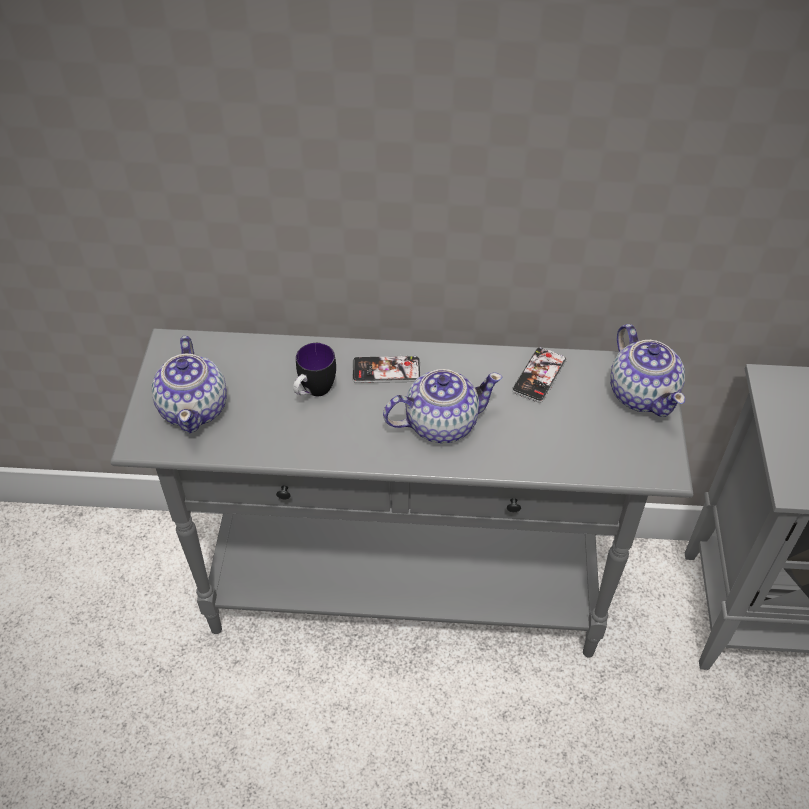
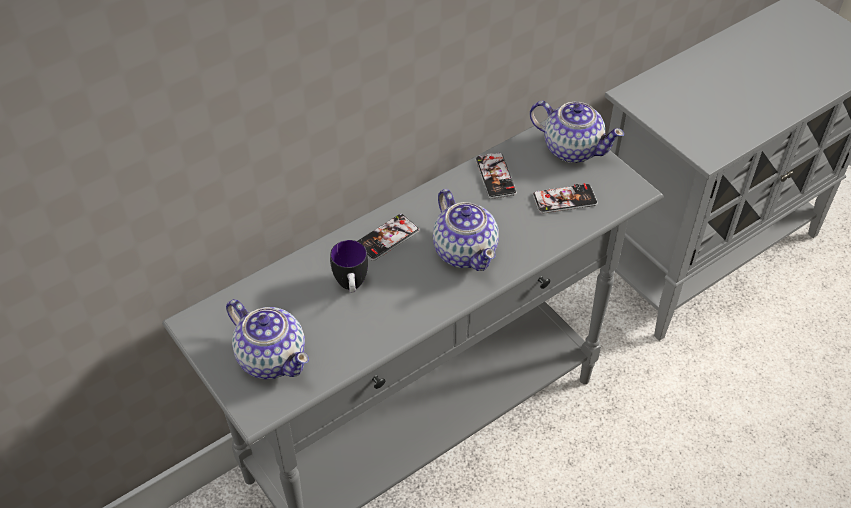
camera: 40 degrees left, 0 degrees up
(440, 423) = (465, 251): teapot -> teapot turned 120 degrees clockwise
(583, 436) = (564, 199): none -> phone

